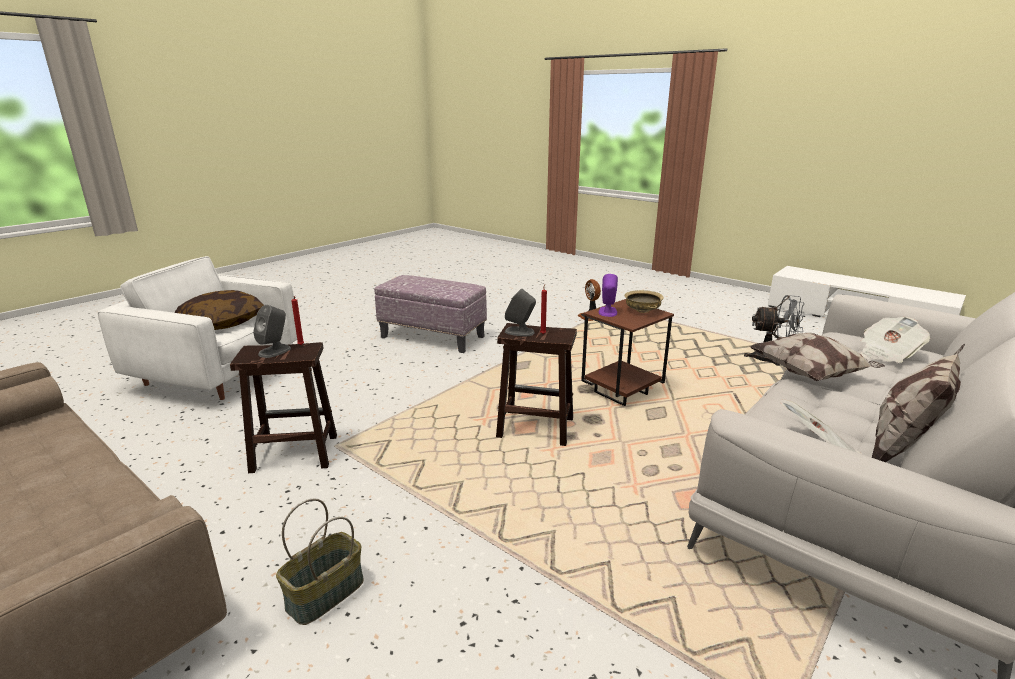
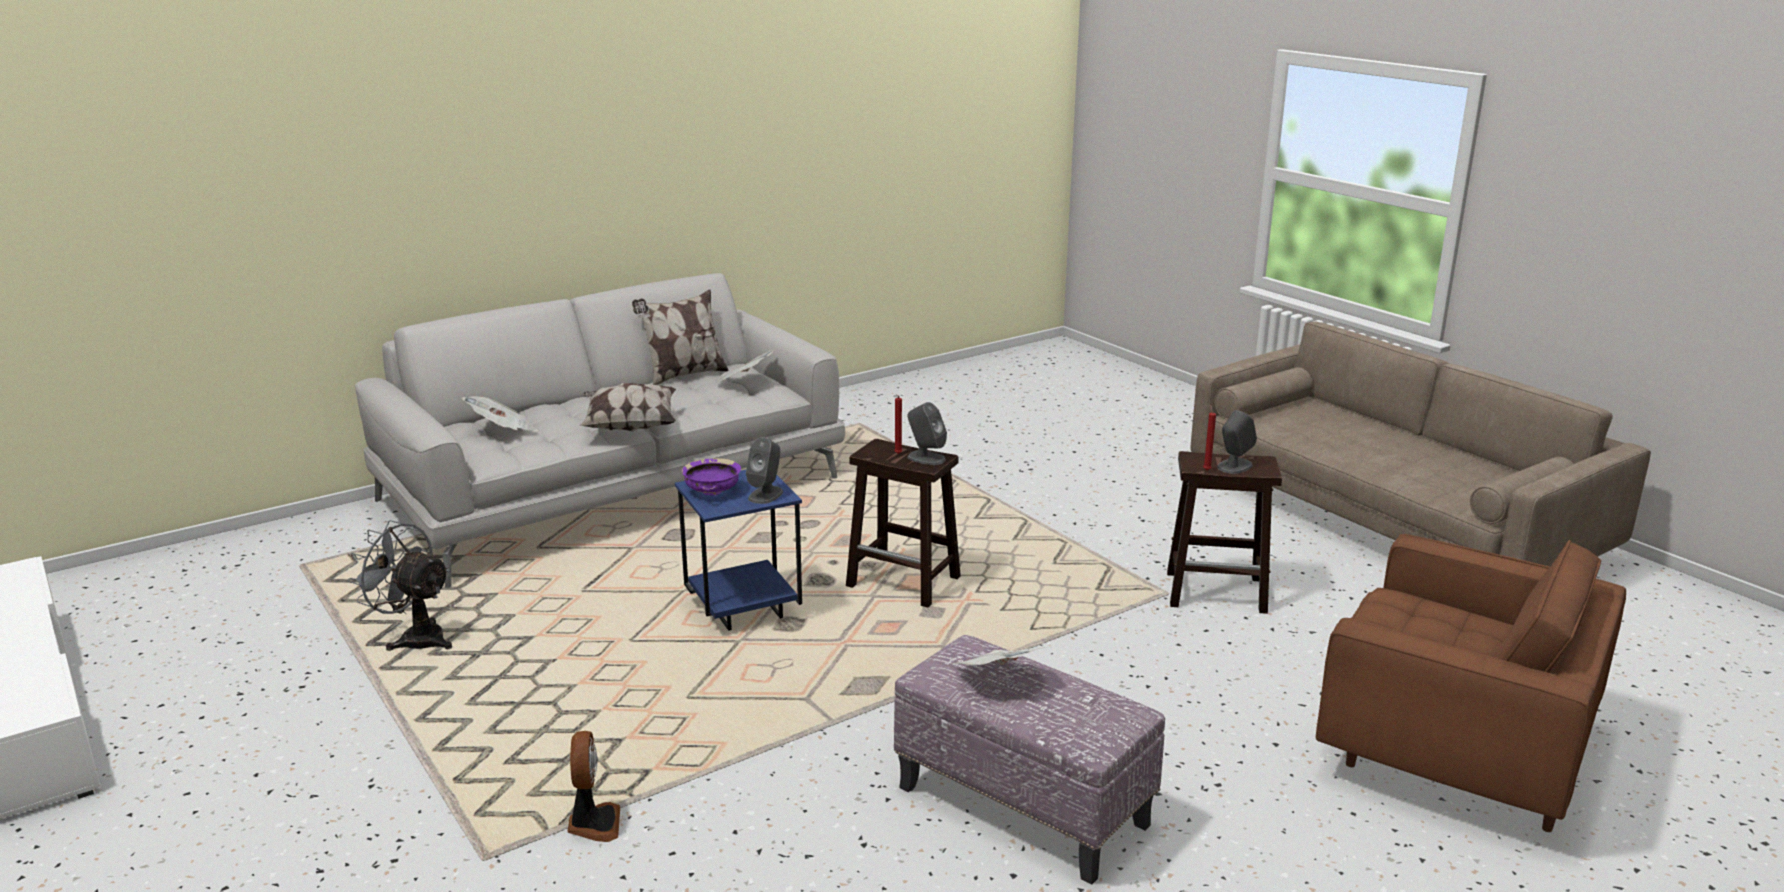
camera: 165 degrees left, 0 degrees up
(220, 374) = (1450, 751): white armchair -> brown armchair
(223, 322) = (1427, 633): pillow -> none
(325, 595) = (1133, 490): basket -> none
(442, 285) = (999, 677): none -> newspaper
(607, 312) = (766, 495): purple speaker -> grey speaker
(622, 394) = (743, 611): brown side table -> blue side table
(642, 311) = (712, 491): beige bowl -> purple bowl

